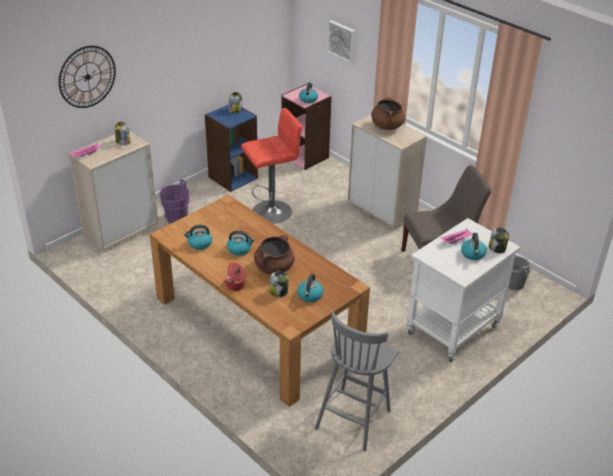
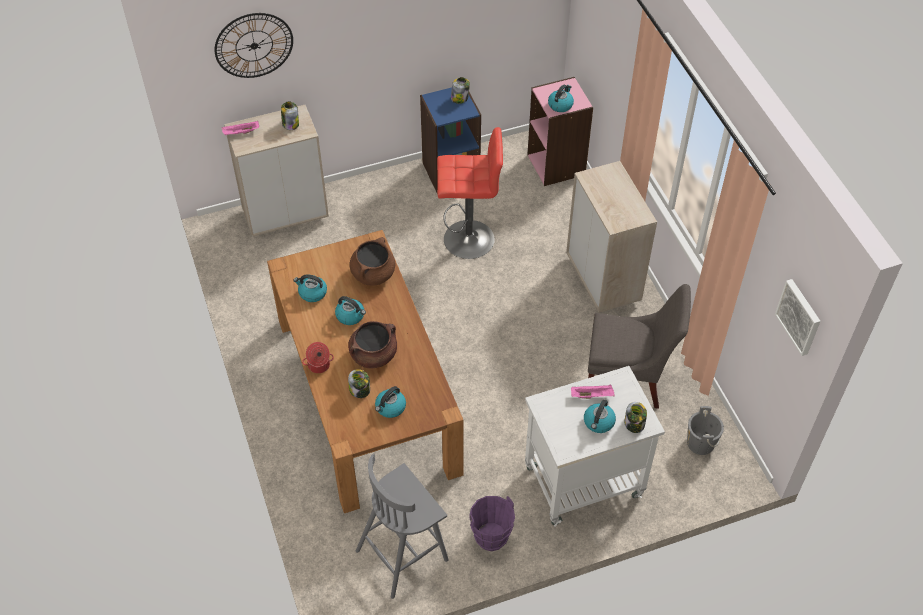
camera: 25 degrees right, 15 degrees up
(177, 218) = (355, 214): purple bucket -> purple bucket (491, 537)
(342, 40) = (609, 49): picture -> picture (799, 316)
(387, 126) = (615, 190): brown cooking pot -> brown cooking pot (373, 274)

